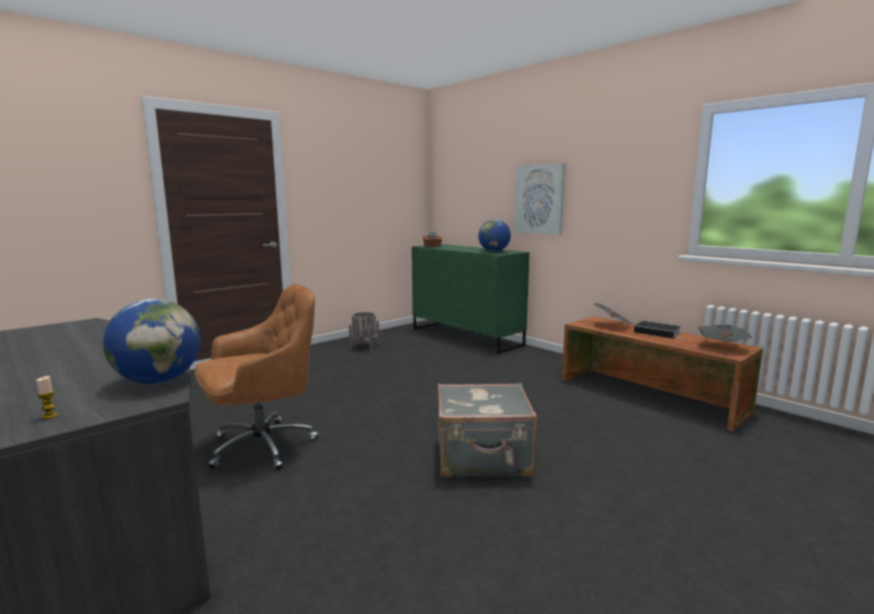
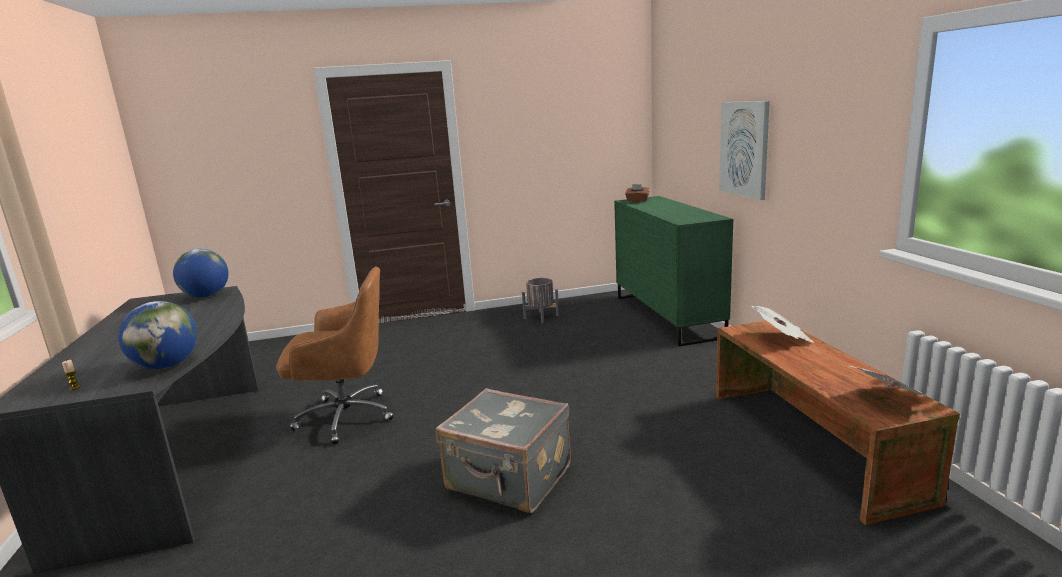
camera: 30 degrees right, 5 degrees up
(494, 251) = (688, 215): globe -> globe (206, 296)
(658, 332) = (828, 360): book -> none

